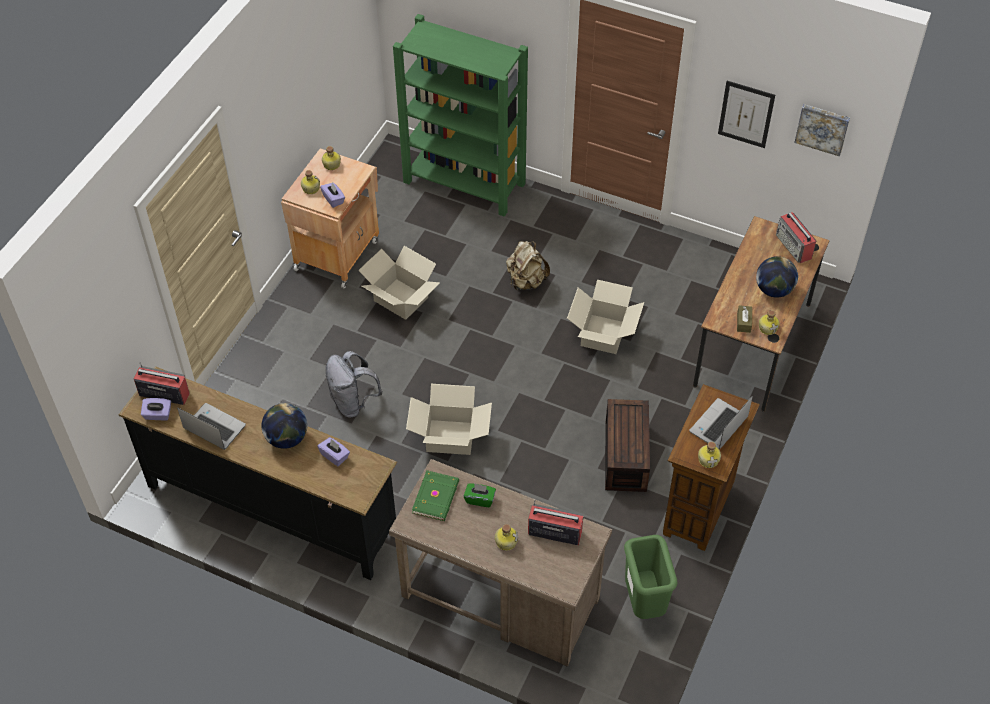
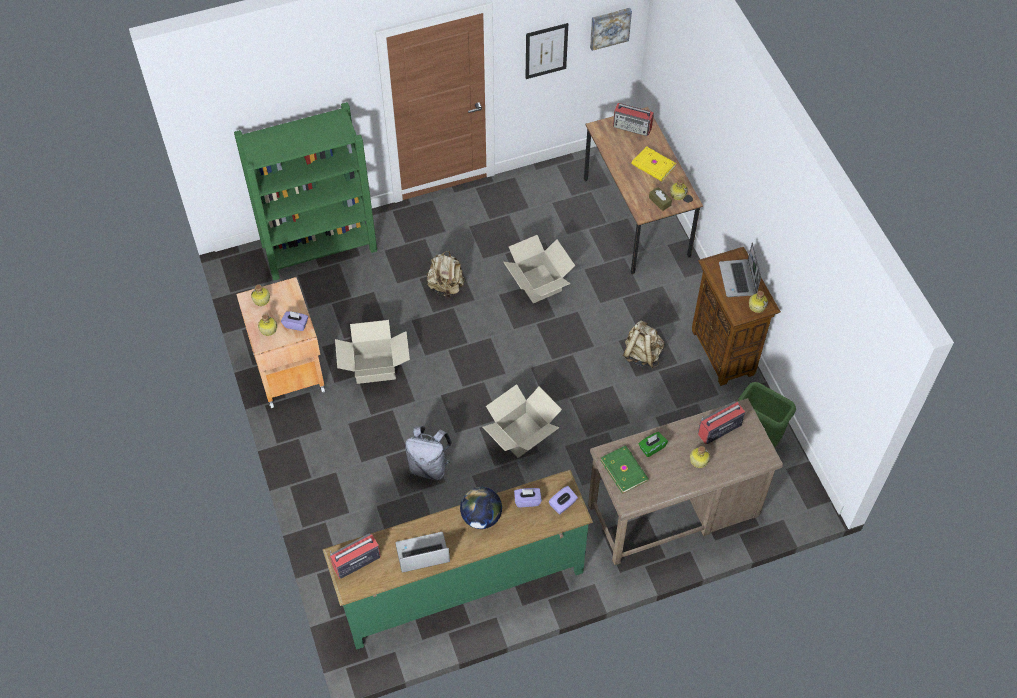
camera: 45 degrees left, 5 degrees up
(158, 415) = (370, 580): purple tissue box -> purple tissue box (563, 504)
(272, 508) = (461, 585): black cabinet -> green cabinet
(624, 455) = (642, 354): brown storage box -> beige backpack
(773, 290) = (653, 166): globe -> yellow book

